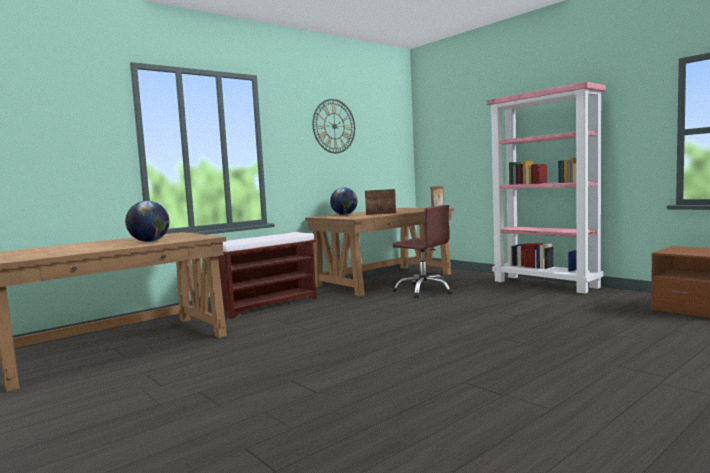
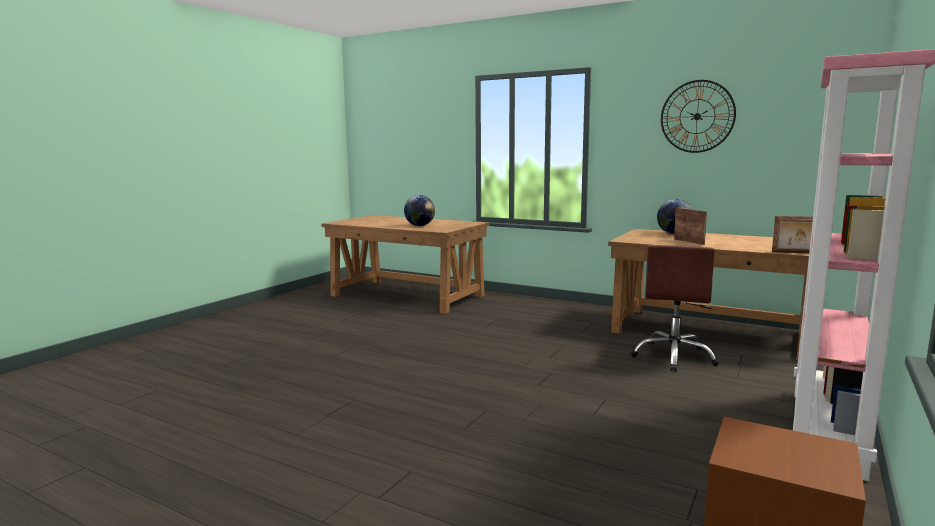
camera: 70 degrees right, 5 degrees up
(267, 305) = (544, 308): brown bench -> none

